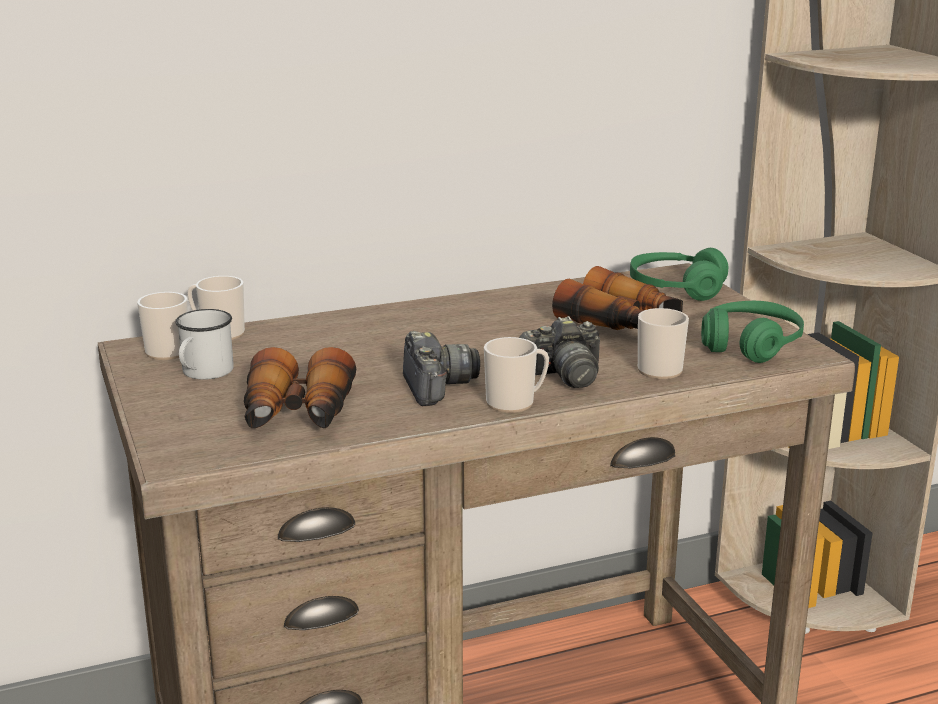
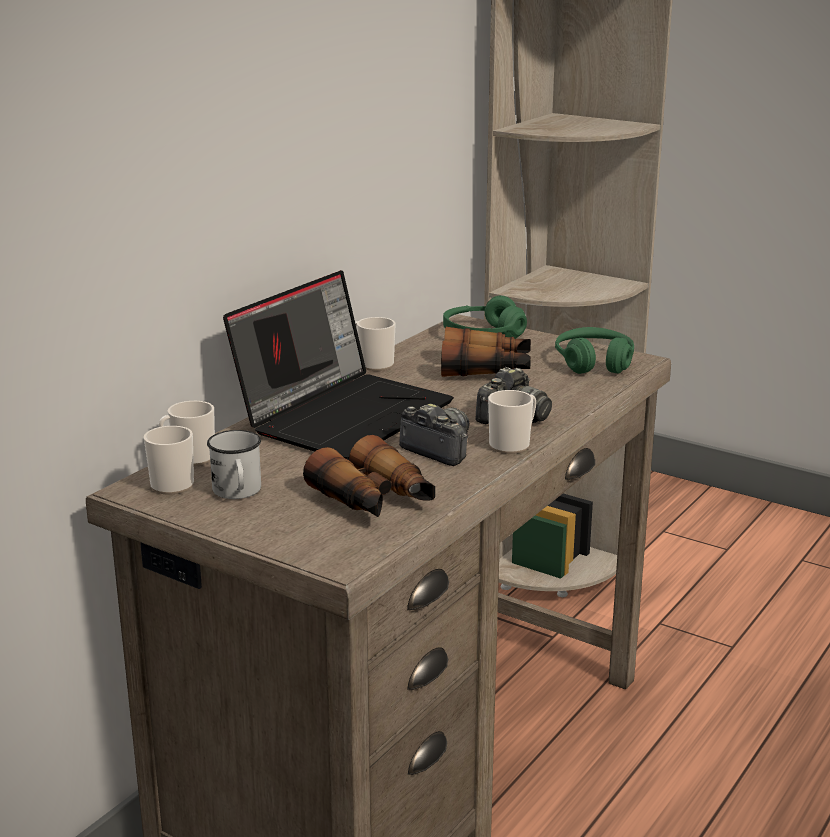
camera: 35 degrees left, 0 degrees up
(409, 330) = (344, 414): none -> laptop
(657, 368) = (563, 394): mug -> mug (373, 364)

